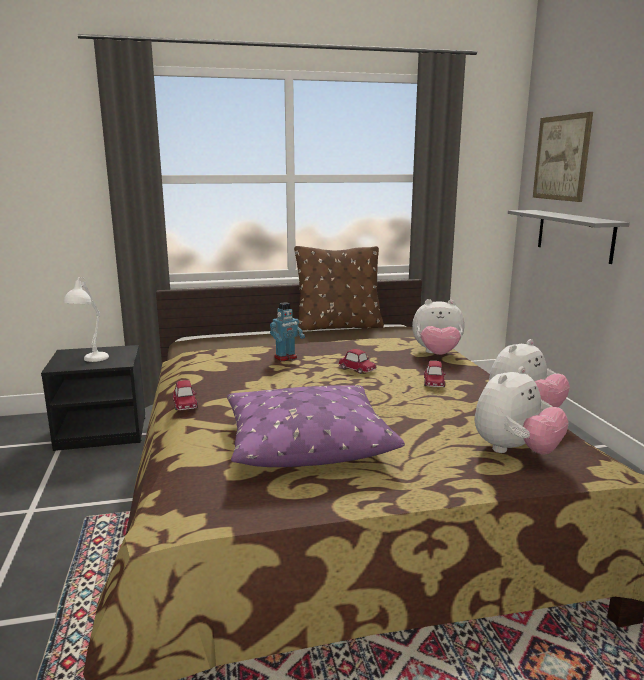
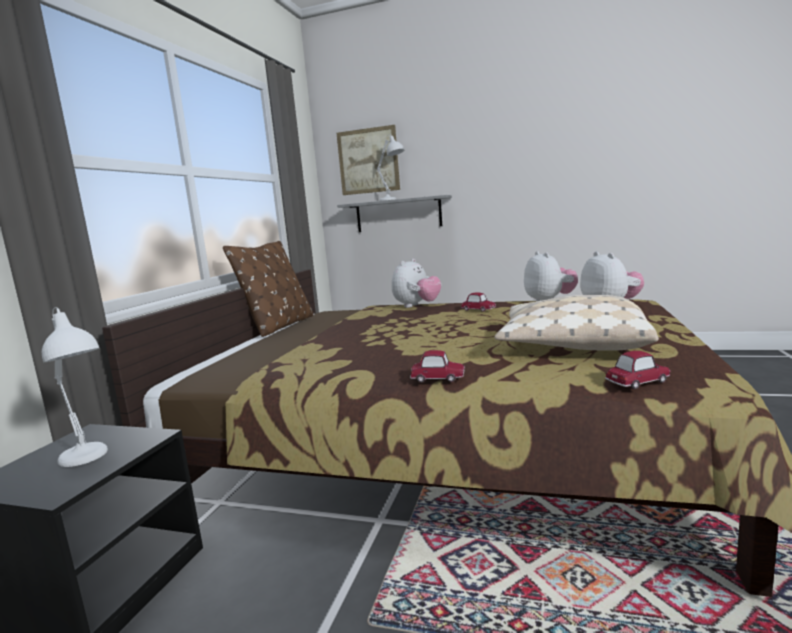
camera: 60 degrees left, 5 degrees down
(286, 358) = (355, 339): toy robot -> none
(306, 441) = (570, 343): purple pillow -> beige pillow
(357, 369) = (422, 322): toy car -> toy car (638, 381)
(558, 215) = (393, 199): none -> white table lamp

